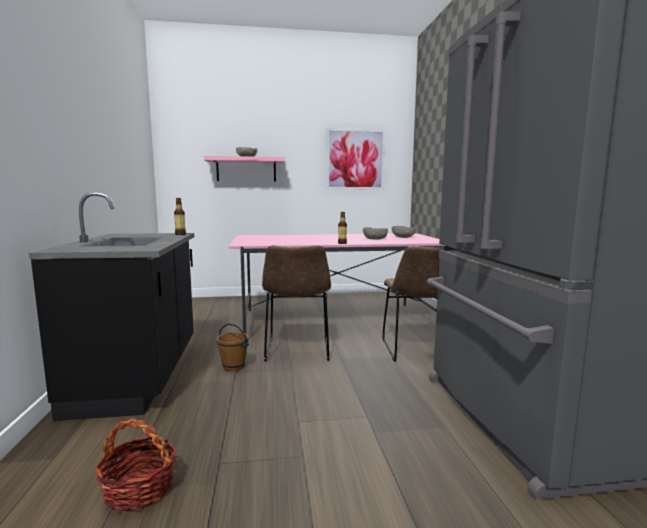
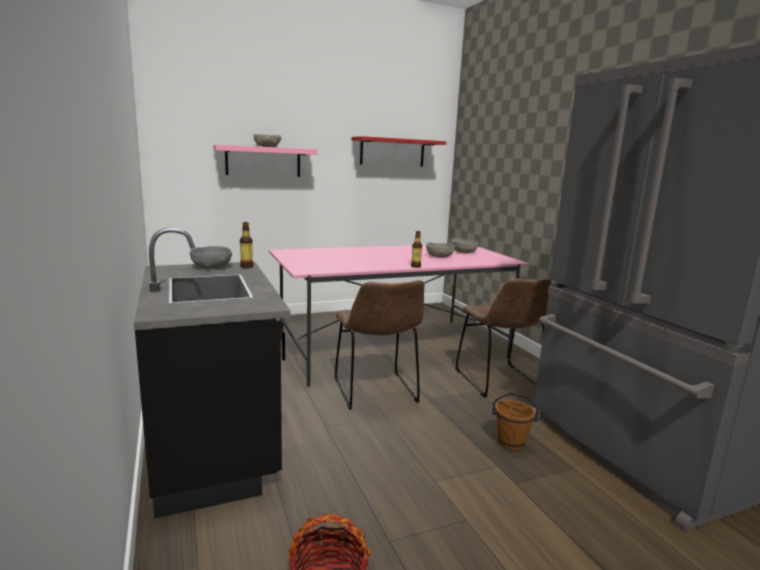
camera: 15 degrees left, 5 degrees up
(153, 234) = (211, 267): none -> grey bowl
(233, 367) = (319, 420): brown bucket -> brown bucket (510, 443)
(355, 159) = (392, 152): picture -> red shelf

